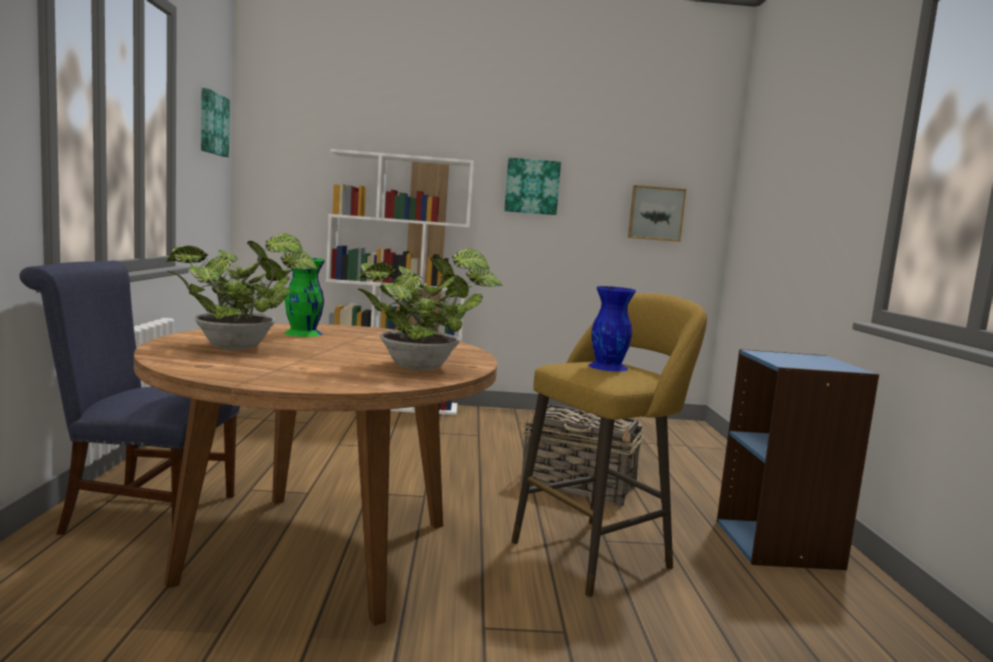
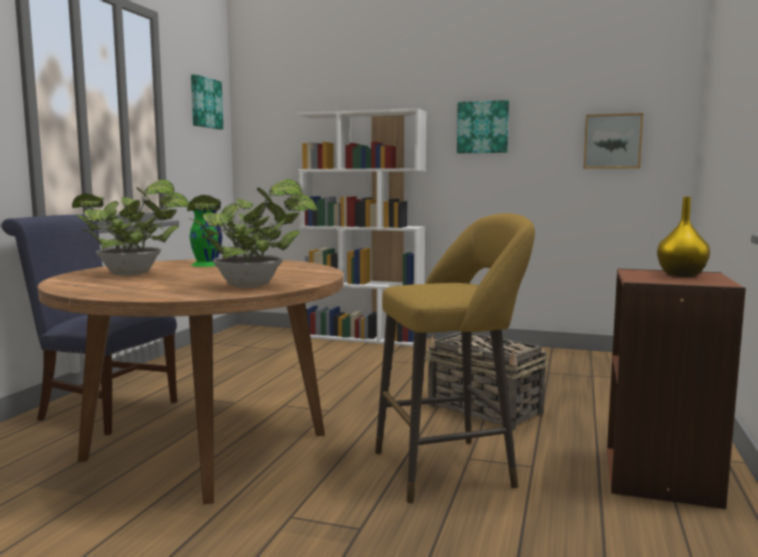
camera: 20 degrees right, 0 degrees up
(608, 367) = (445, 285): blue vase -> none
(779, 544) = (662, 477): blue bookcase -> brown bookcase
(806, 358) = (682, 275): none -> yellow vase

